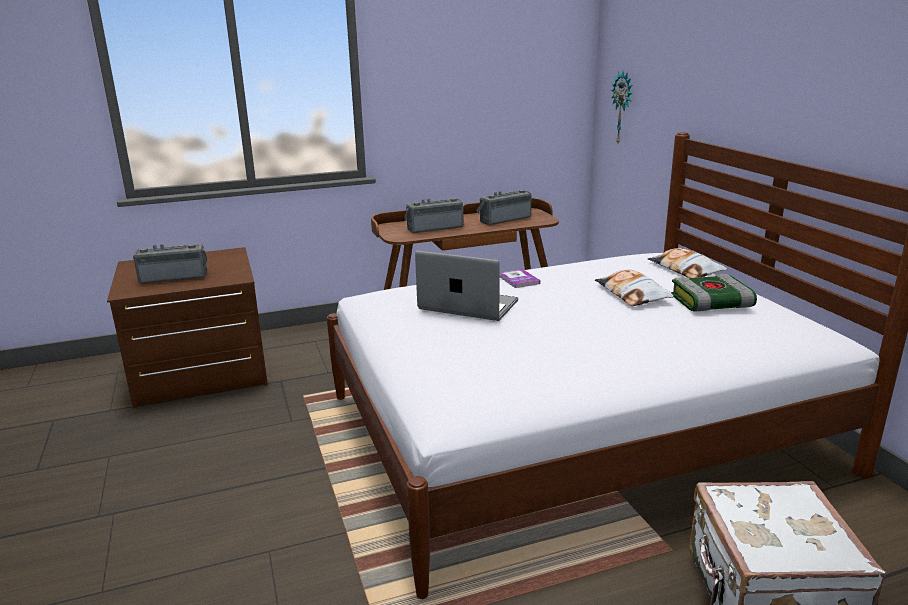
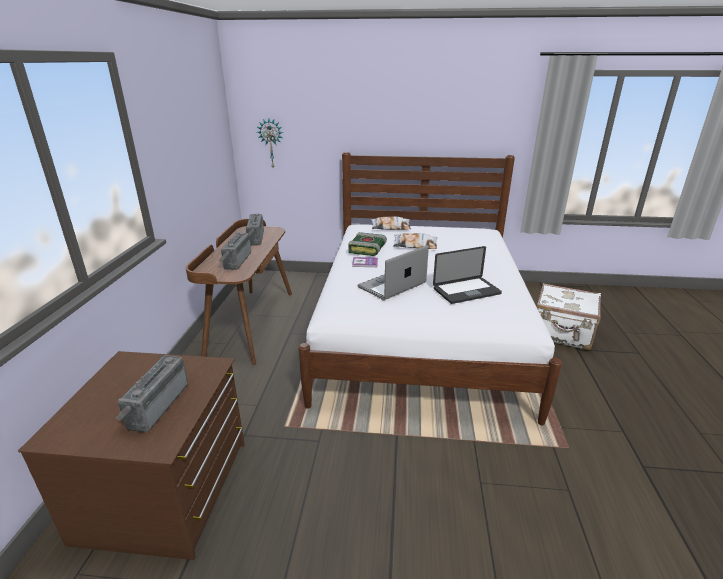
camera: 65 degrees left, 5 degrees up
(503, 351) = (466, 291): none -> laptop
(710, 303) = (441, 235): book -> book (368, 249)

